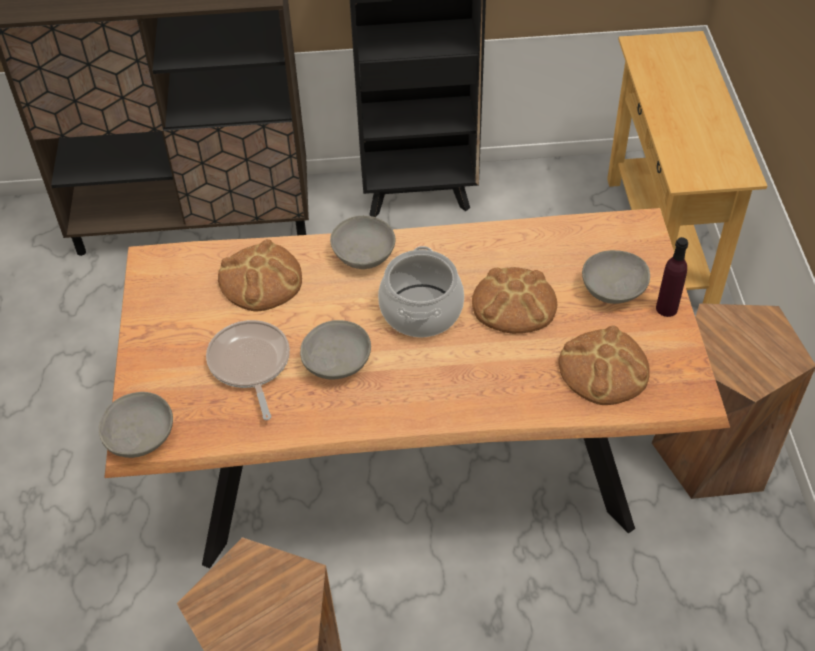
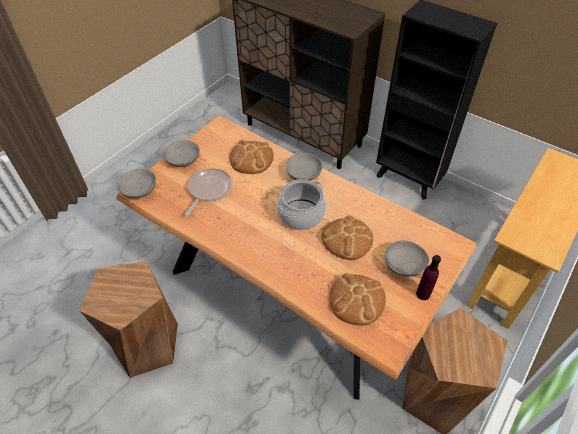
camera: 40 degrees right, 0 degrees up
(337, 363) = (242, 213): grey bowl -> grey bowl (183, 161)

